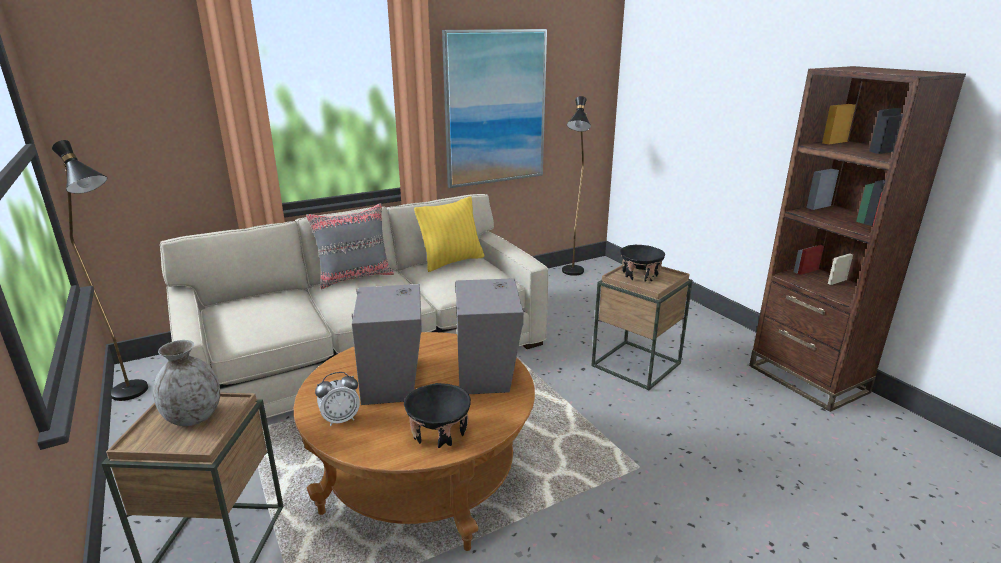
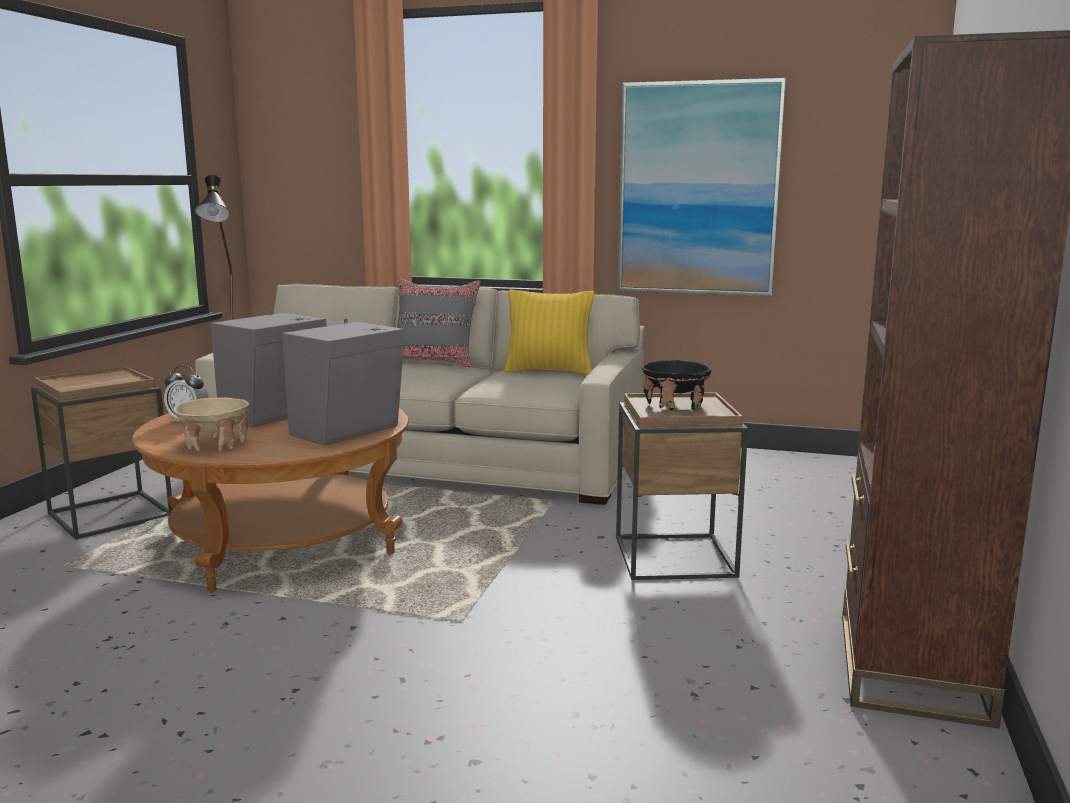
camera: 45 degrees right, 10 degrees down
(194, 417) = (103, 380): grey vase -> none
(439, 433) = (215, 445): black bowl -> beige bowl
(572, 274) = (803, 463): black floor lamp -> none

